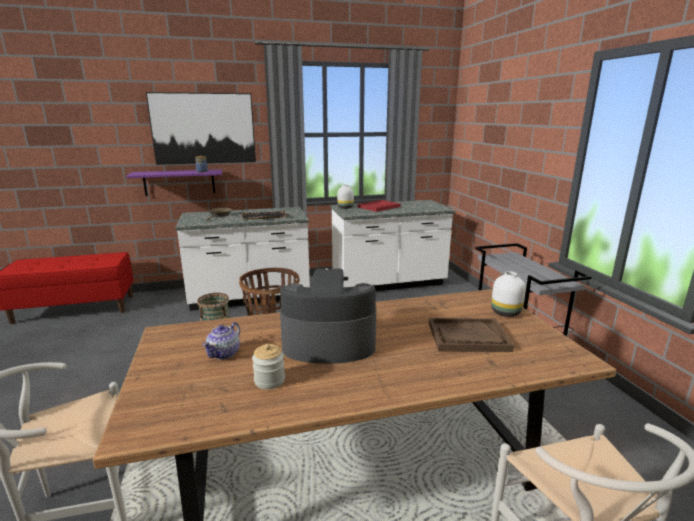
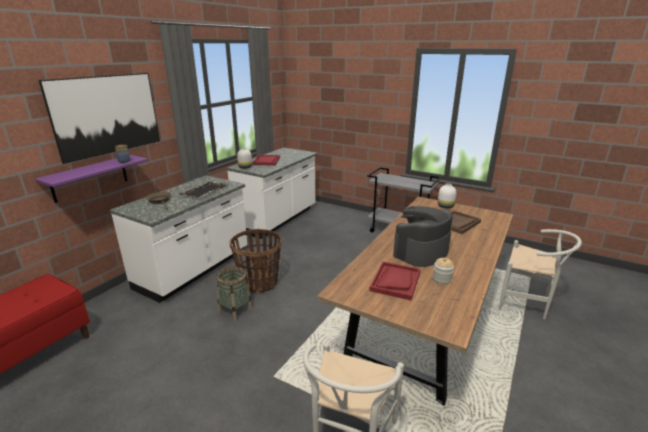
camera: 45 degrees left, 5 degrees up
(224, 353) = (395, 281): teapot -> red tray

